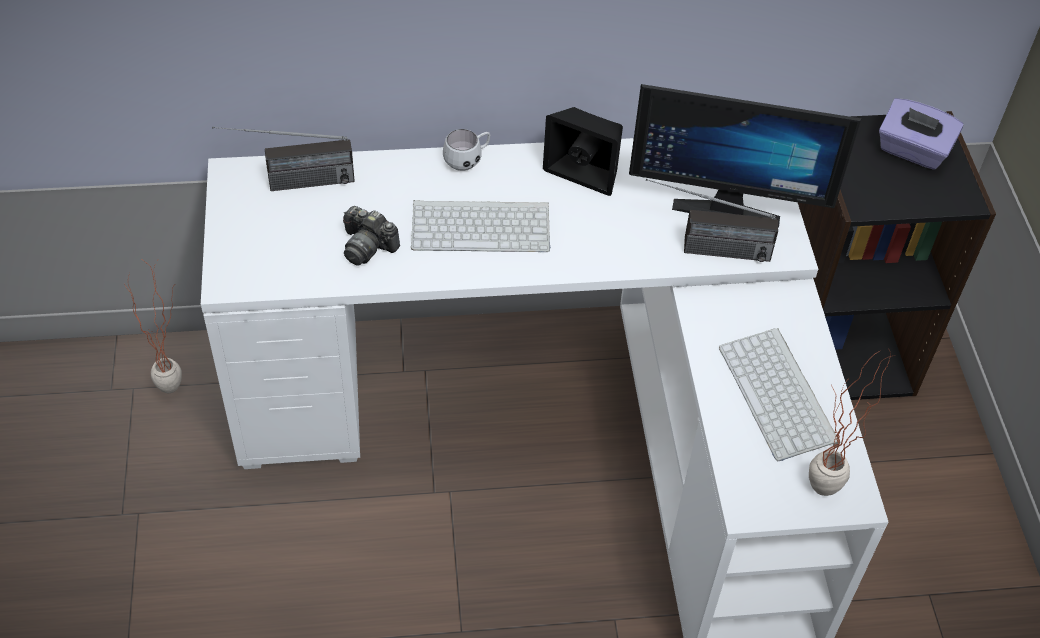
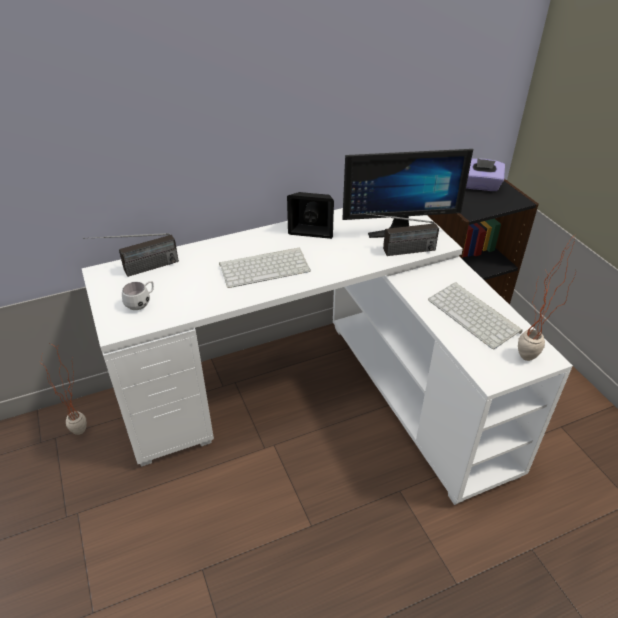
camera: 15 degrees left, 10 degrees down
(367, 246) = (199, 292): camera -> none
(468, 160) = (242, 238): white mug -> white mug (141, 303)

